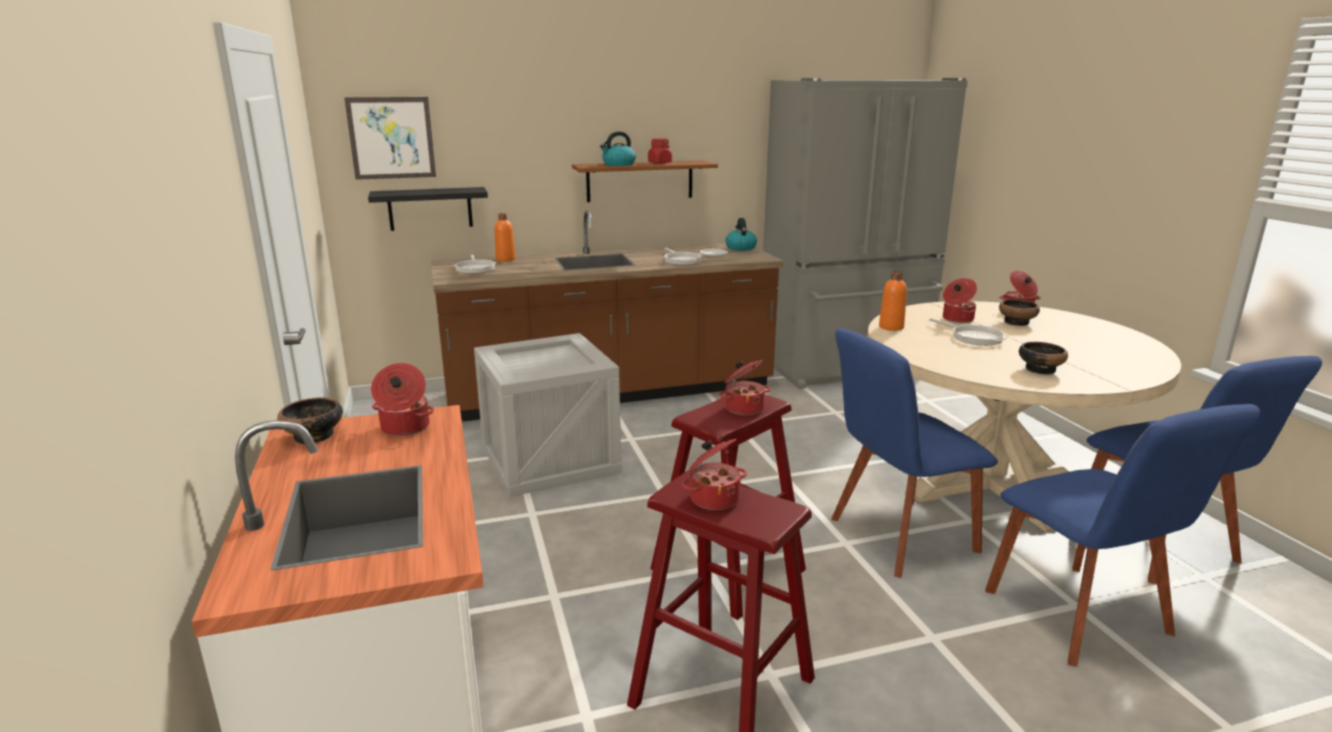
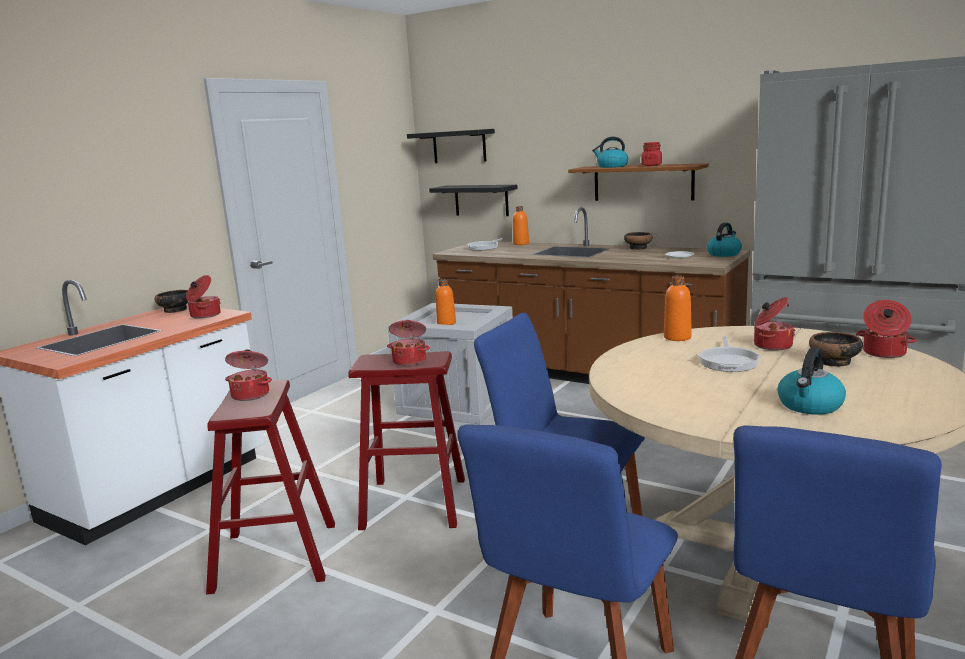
camera: 50 degrees right, 5 degrees down
(391, 138) = (459, 146): picture -> black shelf
(551, 367) = (446, 323): none -> orange bottle
(681, 260) = (636, 258): frying pan -> none
(1040, 369) = (693, 399): bowl -> bowl (638, 248)
(1093, 354) = (810, 406): none -> kettle

